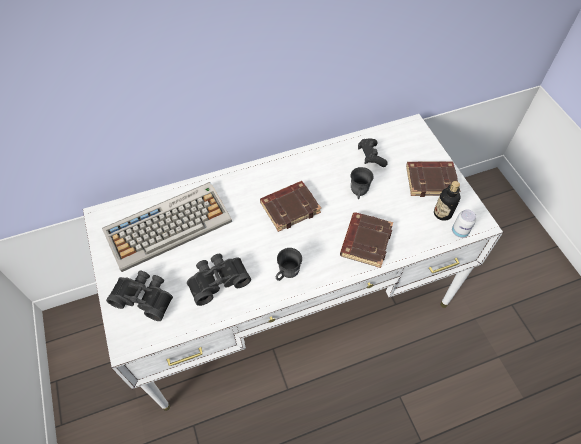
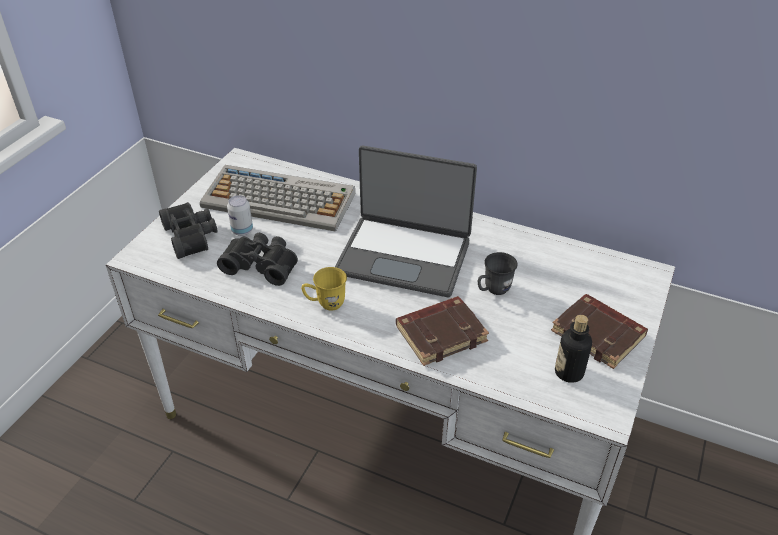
camera: 45 degrees right, 15 degrees down
(286, 274) = (325, 304): grey mug -> yellow mug
(290, 207) = (404, 255): brown book -> laptop
(371, 156) = (554, 268): black game controller -> none
(459, 232) = (566, 403): can -> can (242, 230)

